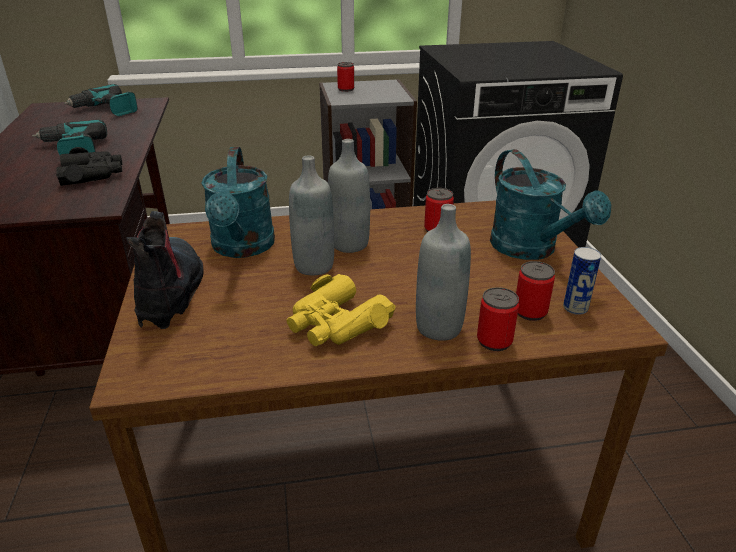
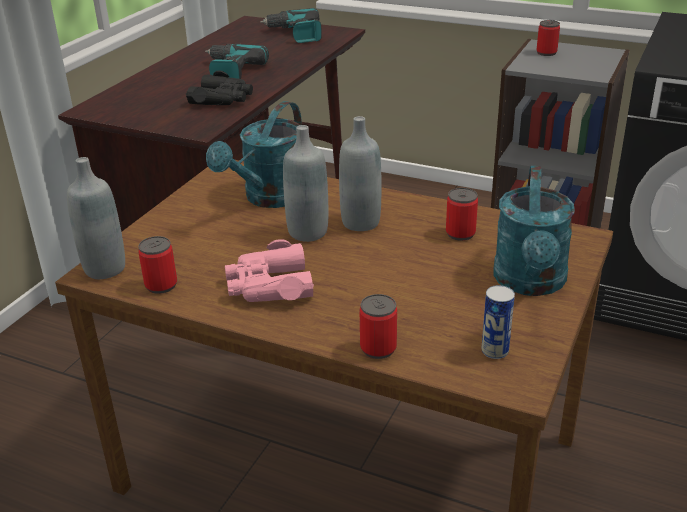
camera: 35 degrees right, 0 degrees up
(171, 291) = (181, 217): boot -> none
(336, 323) = (269, 286): yellow binoculars -> pink binoculars
(439, 327) = (346, 320): grey bottle -> grey bottle (105, 269)
(530, 312) = (445, 338): can -> can (161, 285)

